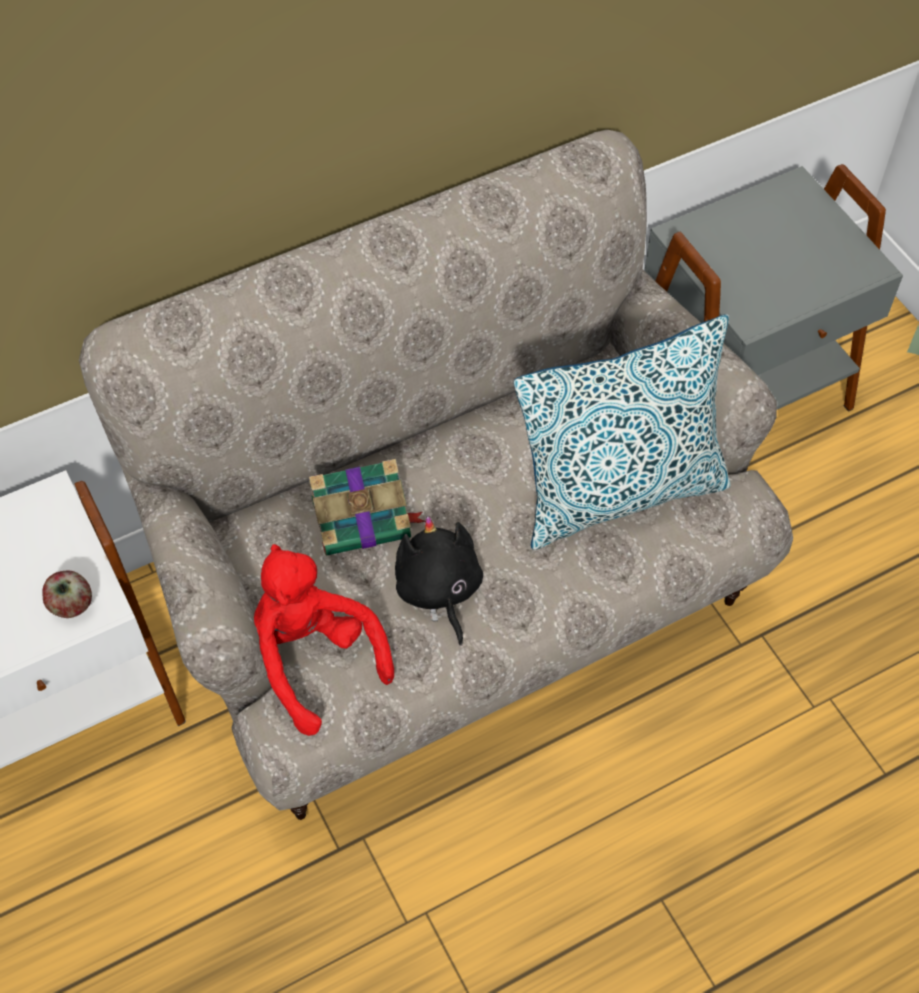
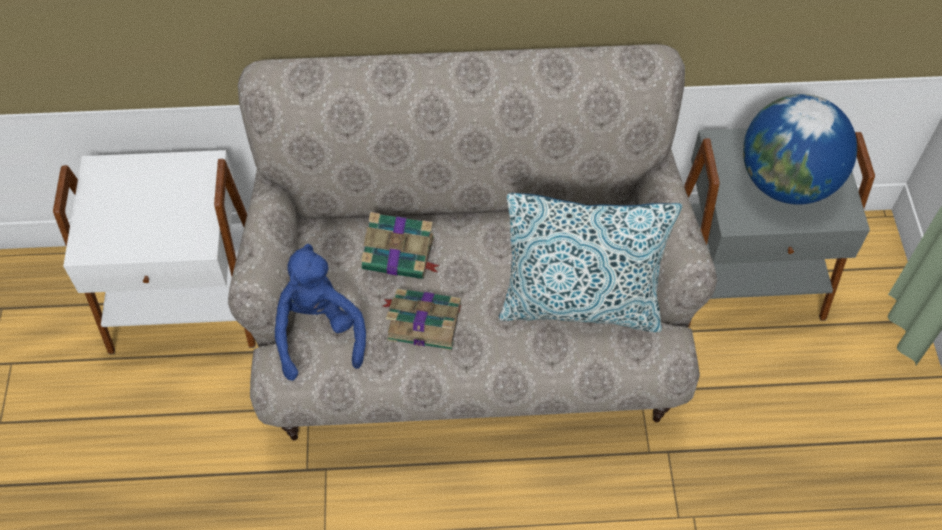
camera: 25 degrees right, 0 degrees up
(71, 605) = (183, 236): apple -> none
(309, 659) = (316, 331): red plush toy -> blue plush toy
(439, 590) = (422, 321): black plush toy -> book
(783, 254) = (786, 182): none -> globe

